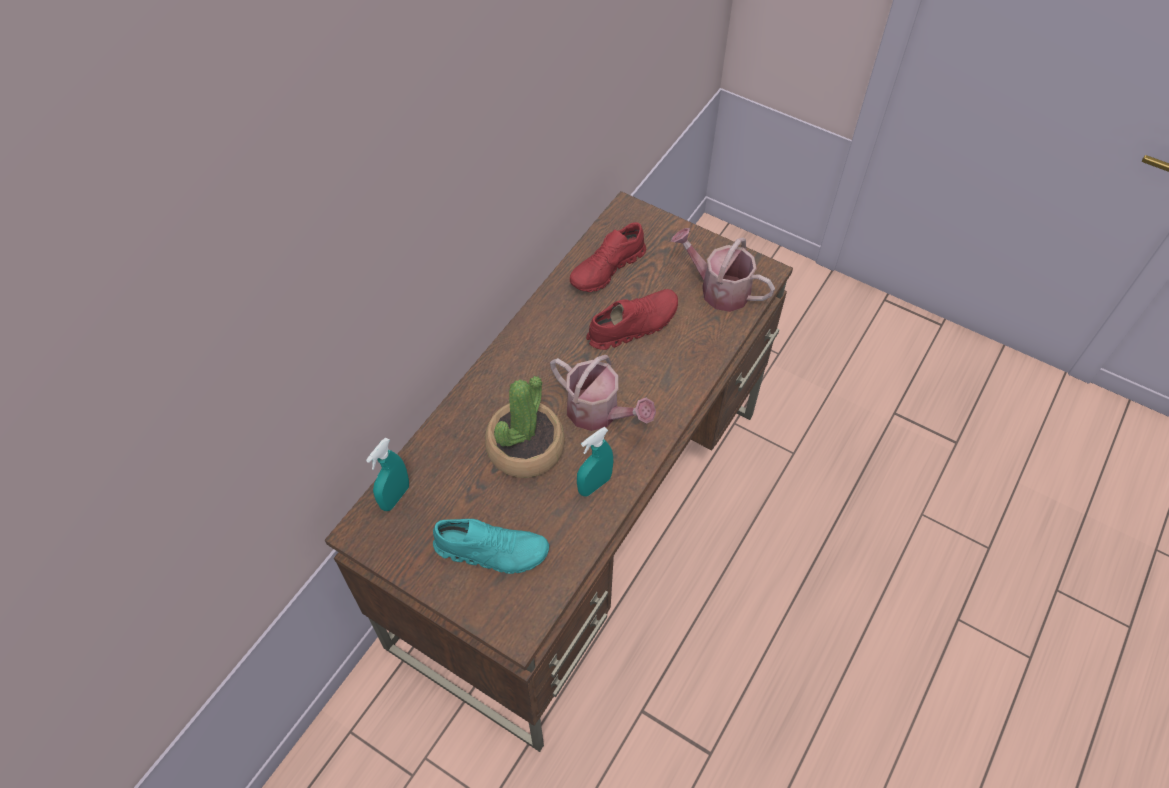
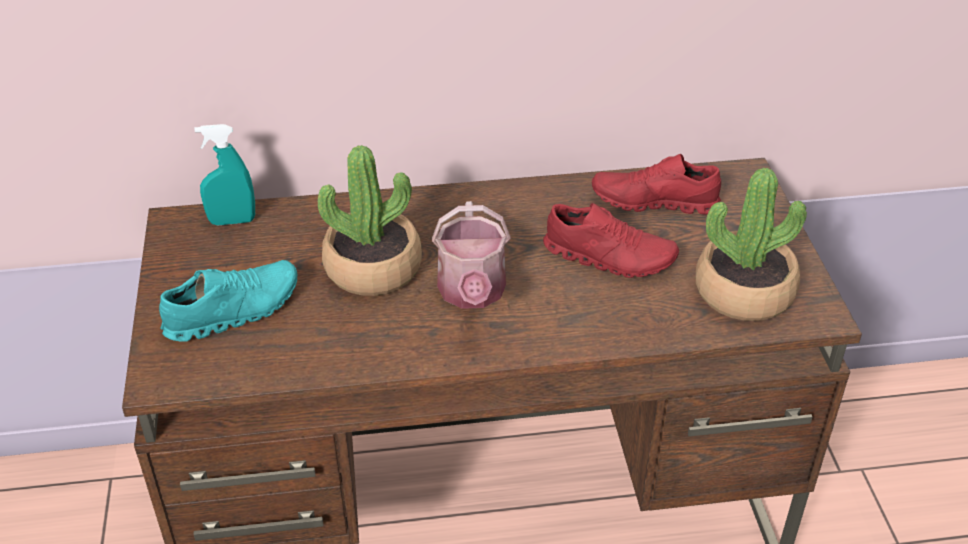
camera: 50 degrees right, 15 degrees down
(492, 550) = (233, 311): turquoise shoe -> turquoise shoe turned 90 degrees counterclockwise
(594, 485) = (381, 338): turquoise spray bottle -> none
(718, 289) = (744, 292): watering can -> potted plant

